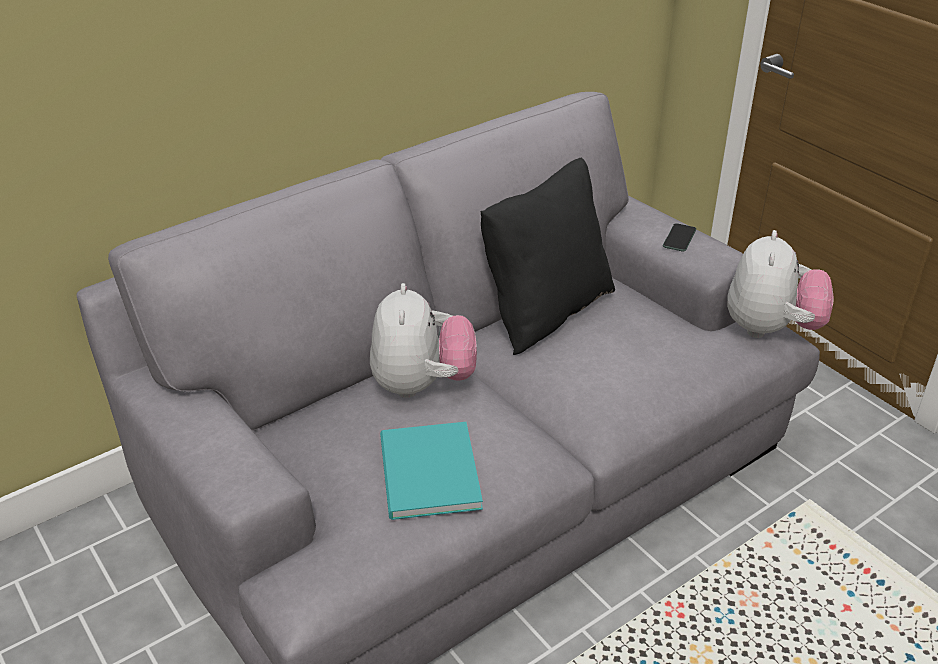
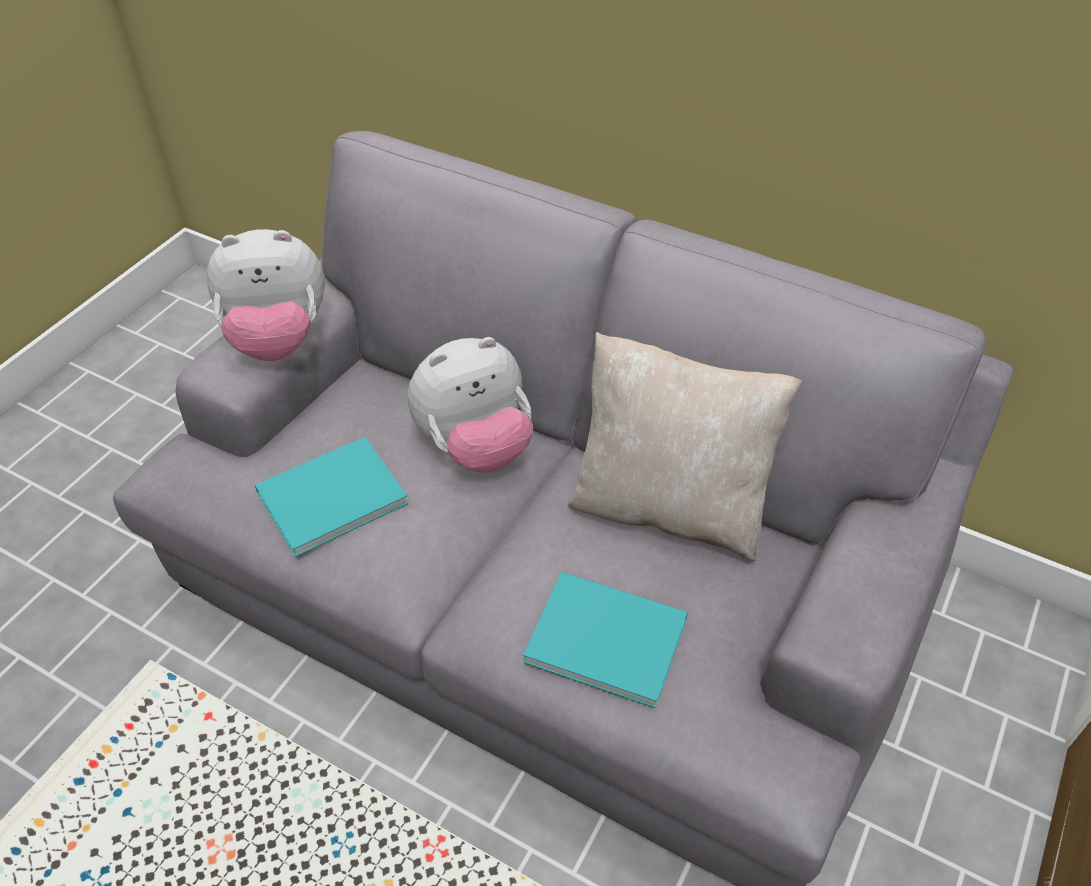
camera: 65 degrees right, 10 degrees up
(545, 311) = (669, 507): black pillow -> beige pillow
(645, 367) = (603, 635): none -> turquoise book
(679, 238) = (872, 584): phone -> none
(770, 329) = (796, 770): plush toy -> plush toy (278, 340)

